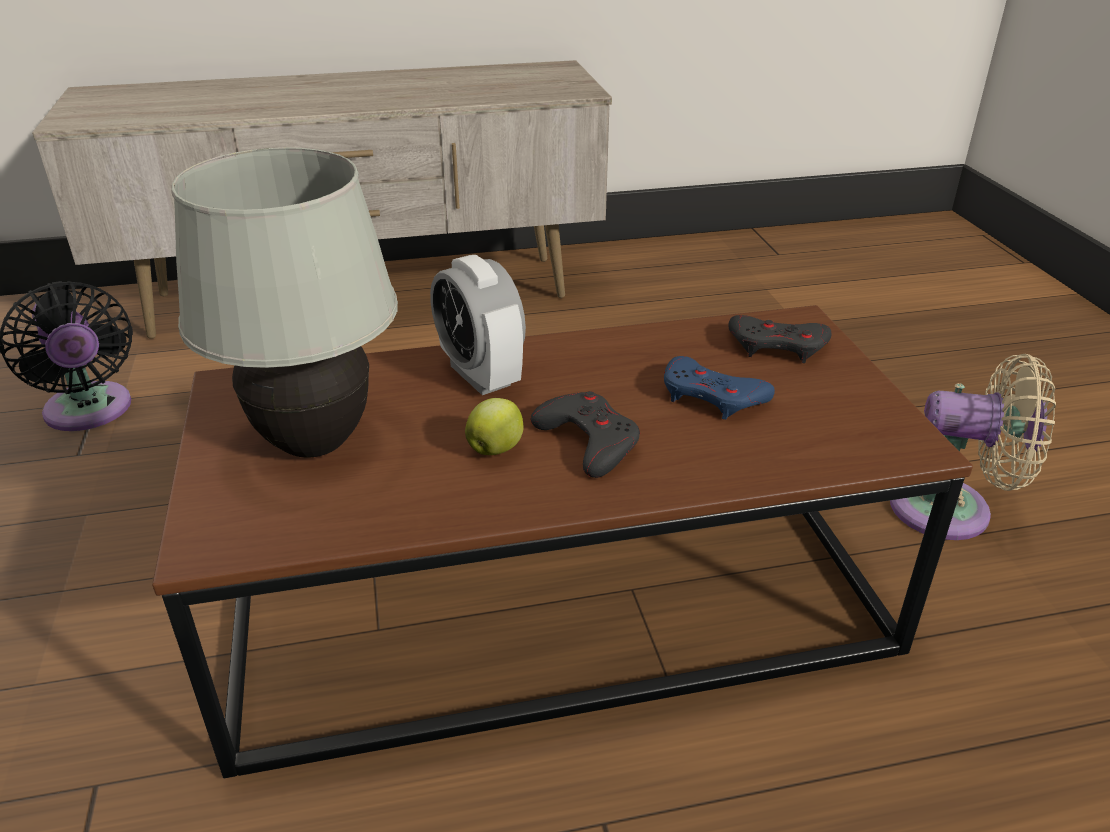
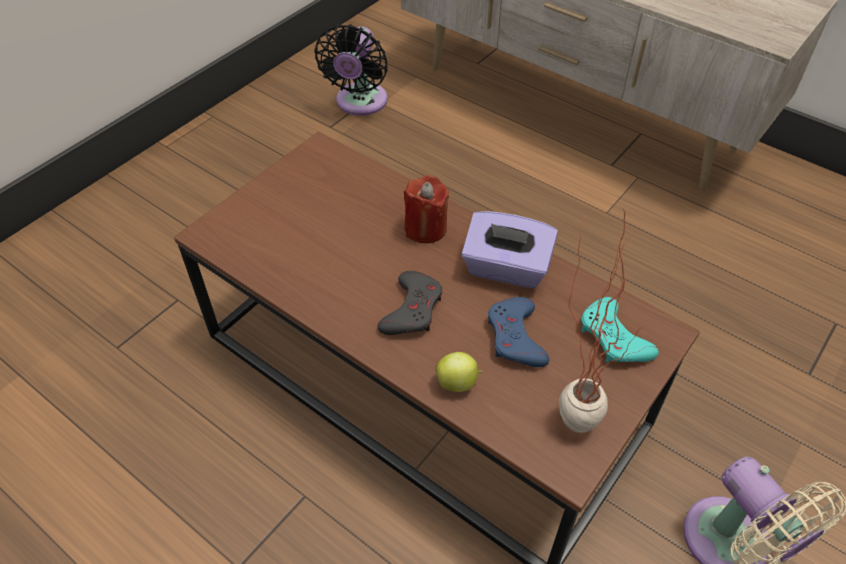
camera: 50 degrees right, 15 degrees up
(316, 444) = (305, 213): white table lamp -> none
(480, 375) = (425, 228): alarm clock -> red candle
(496, 449) = (367, 278): apple -> apple (457, 383)
(611, 357) = (506, 269): none -> purple tissue box
(777, 346) = (614, 338): grey game controller -> turquoise game controller
(845, 409) = (573, 410): none -> potted plant

